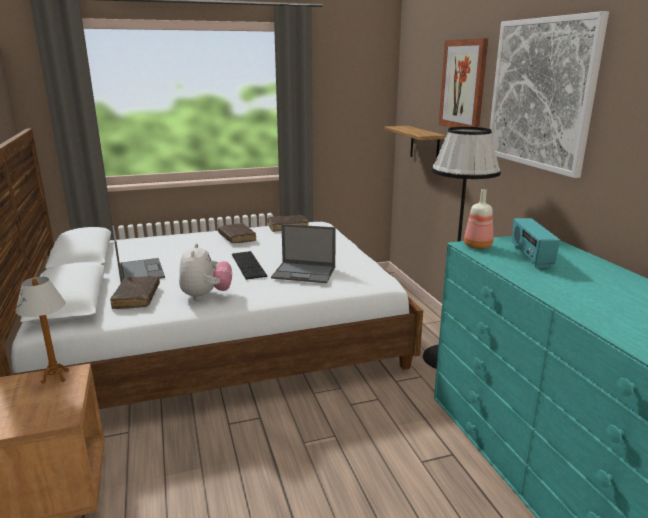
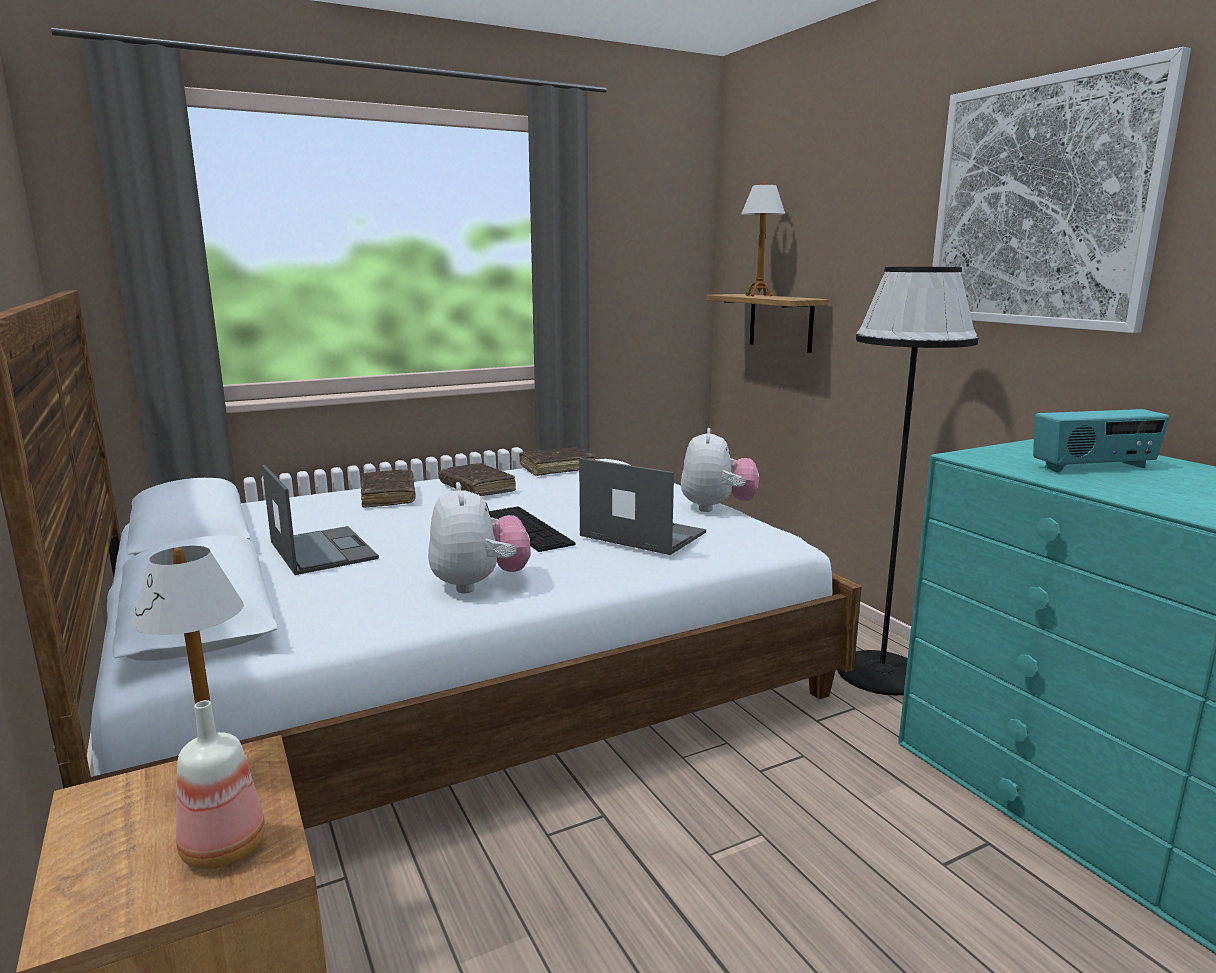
camera: 10 degrees left, 5 degrees down
(137, 298) = (341, 597): brown book -> brown book (388, 496)
(304, 272) = (641, 534): laptop -> laptop turned 150 degrees counterclockwise
(359, 258) = (717, 508): none -> plush toy
(411, 129) = (758, 296): none -> table lamp
(463, 85) = (864, 212): picture -> none
(478, 246) = (989, 457): bottle -> bottle (225, 850)
(530, 257) = (1094, 467): radio -> radio turned 90 degrees counterclockwise

